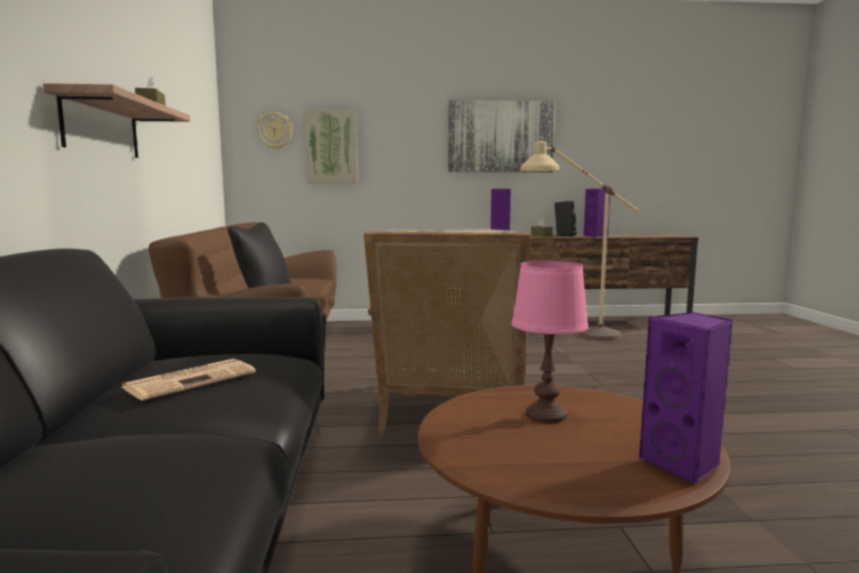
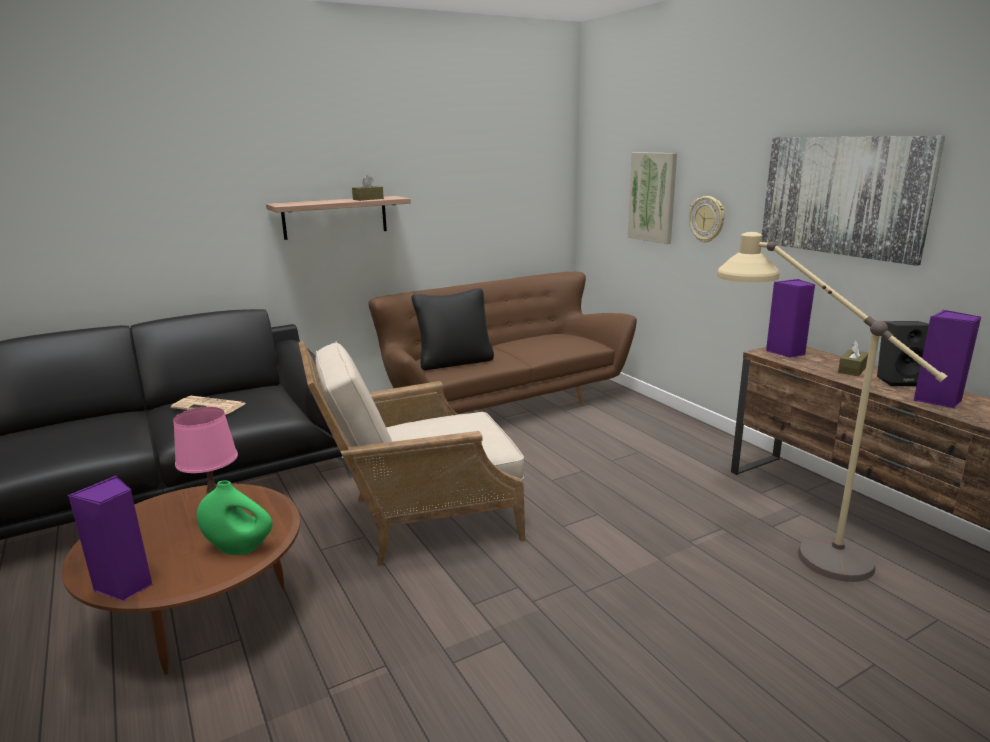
camera: 65 degrees right, 10 degrees up
(275, 130) = (611, 175): wall clock -> wall clock (707, 219)
(612, 408) = (239, 548): none -> green vase

